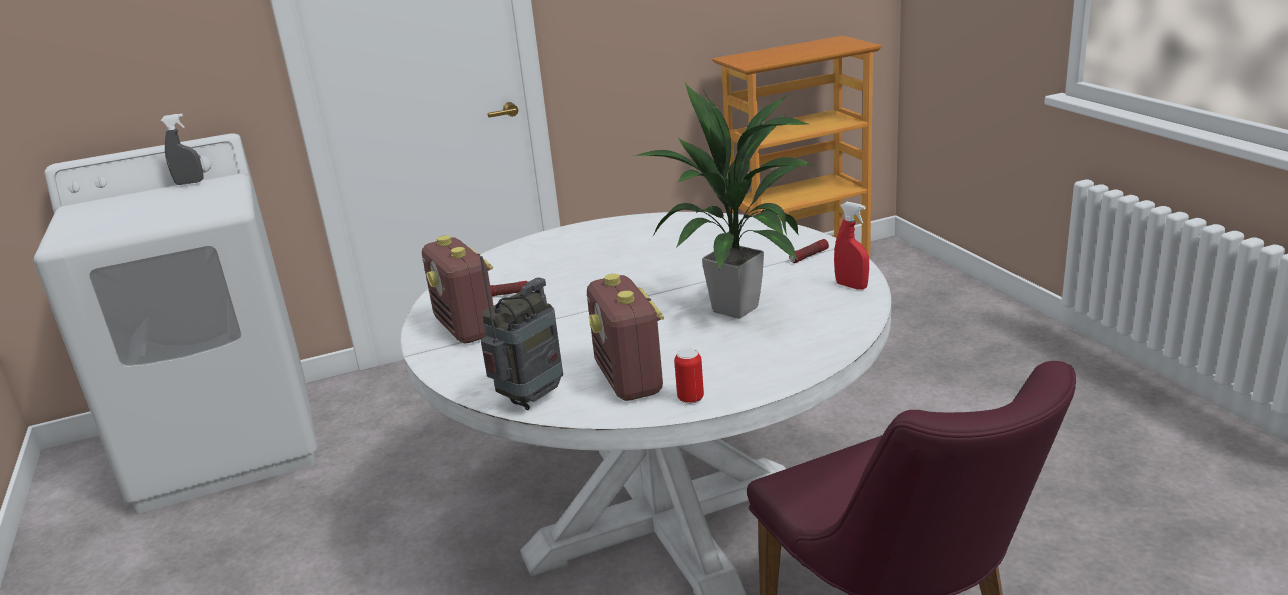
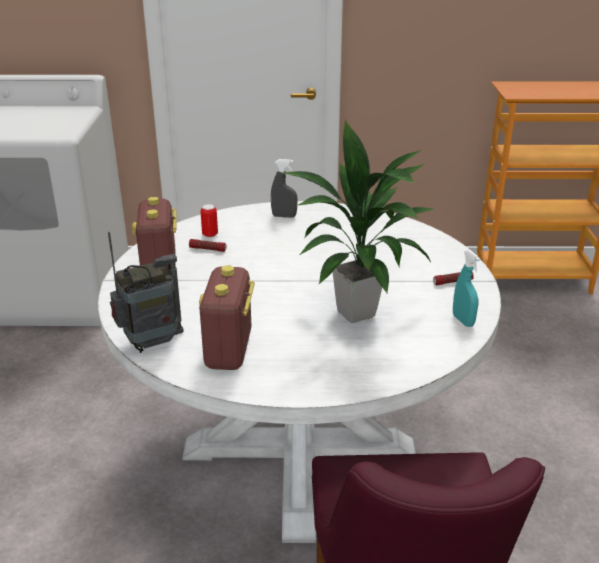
camera: 20 degrees right, 5 degrees up
(190, 182) = (59, 106): grey spray bottle -> grey spray bottle (284, 216)
(690, 398) = (257, 382): can -> can (210, 235)
(851, 286) = (463, 320): red spray bottle -> turquoise spray bottle

